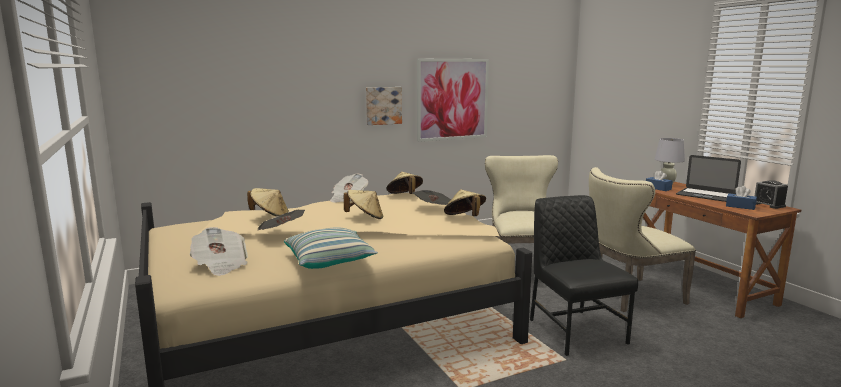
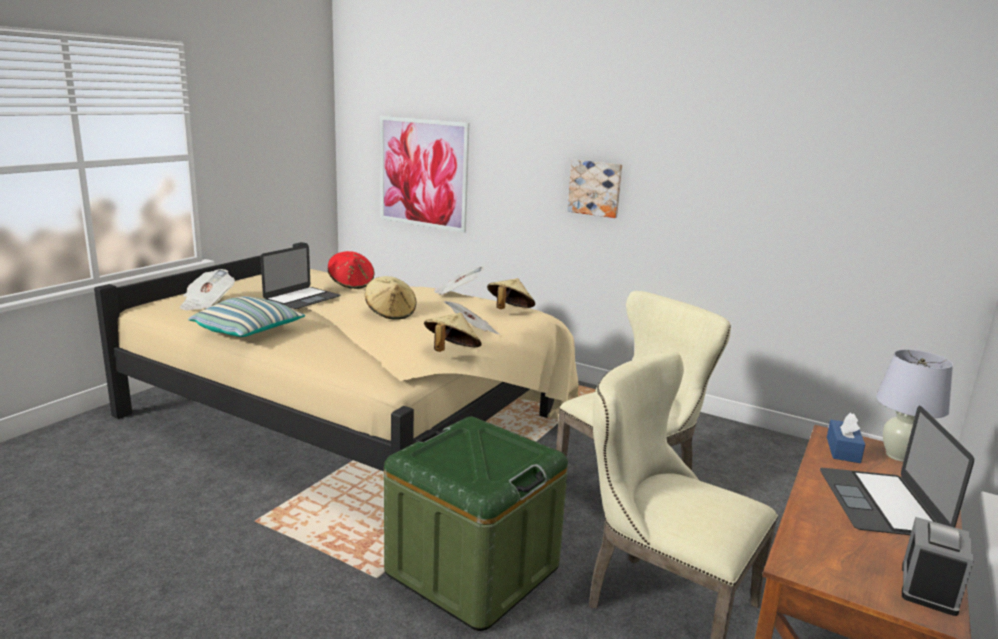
camera: 55 degrees right, 5 degrees up
(270, 216) = (351, 284): beige hat -> red hat
(281, 232) = (302, 298): newspaper -> laptop
(452, 99) = (708, 195): picture -> picture (423, 173)
(575, 330) = (473, 570): black chair -> green storage box
(740, 206) = (838, 548): blue tissue box -> none

